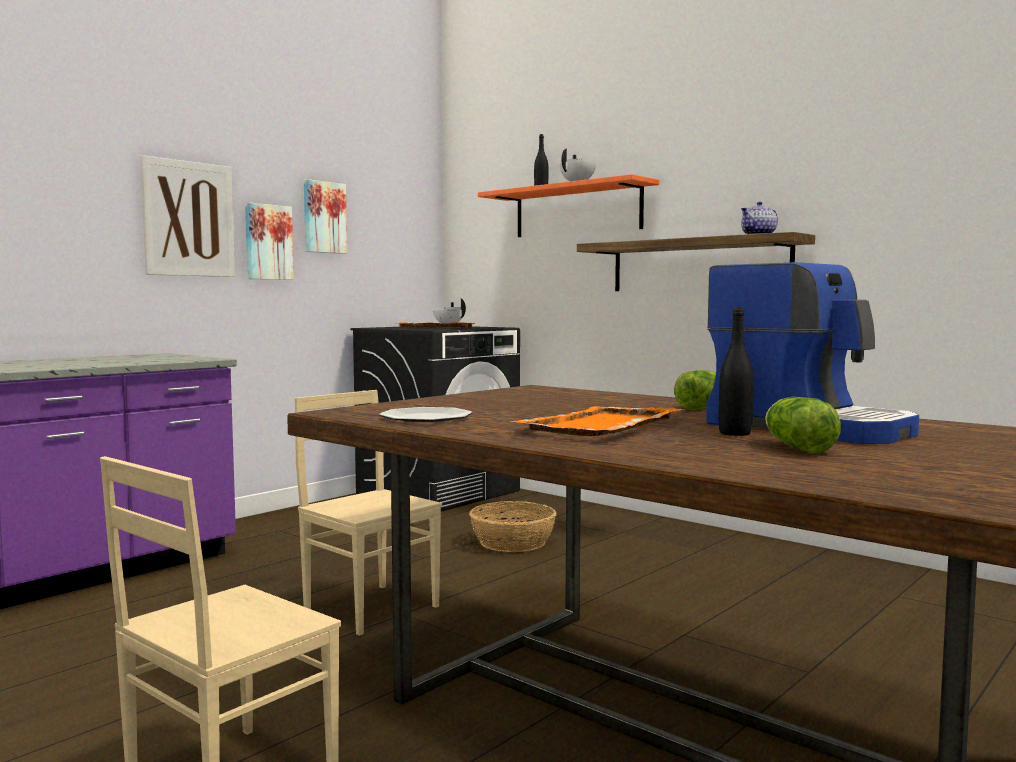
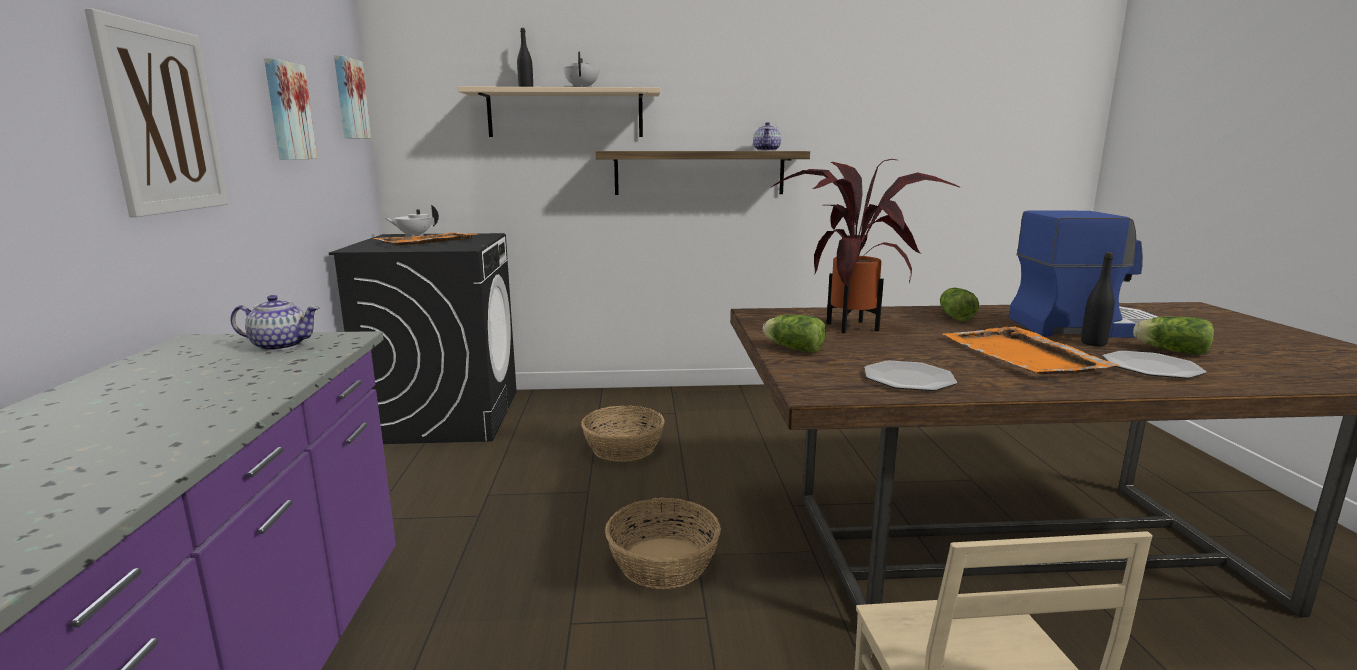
camera: 45 degrees left, 10 degrees up
(173, 358) = (280, 346): none -> teapot
(267, 242) = (246, 150): picture -> picture (349, 99)
(372, 607) = (662, 562): beige chair -> basket
(443, 400) = (792, 348): none -> lettuce
(565, 399) = (852, 325): none -> potted plant
(577, 211) = (565, 114): orange shelf -> beige shelf
(683, 447) = (1151, 367): none -> plate

